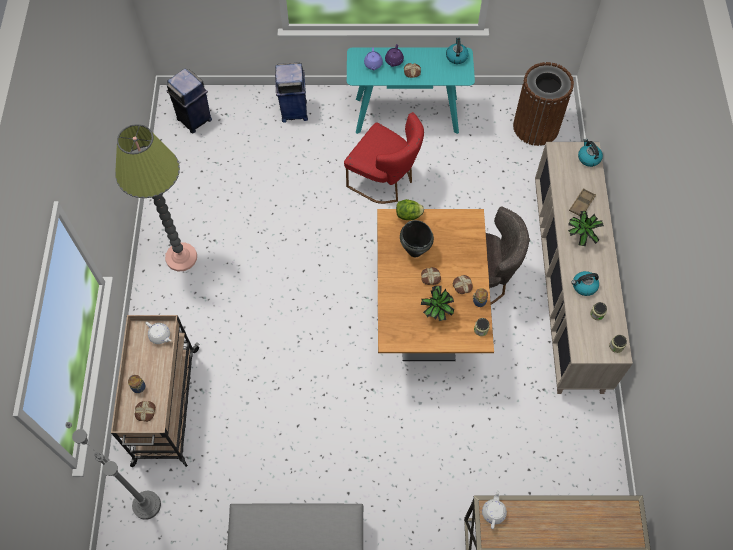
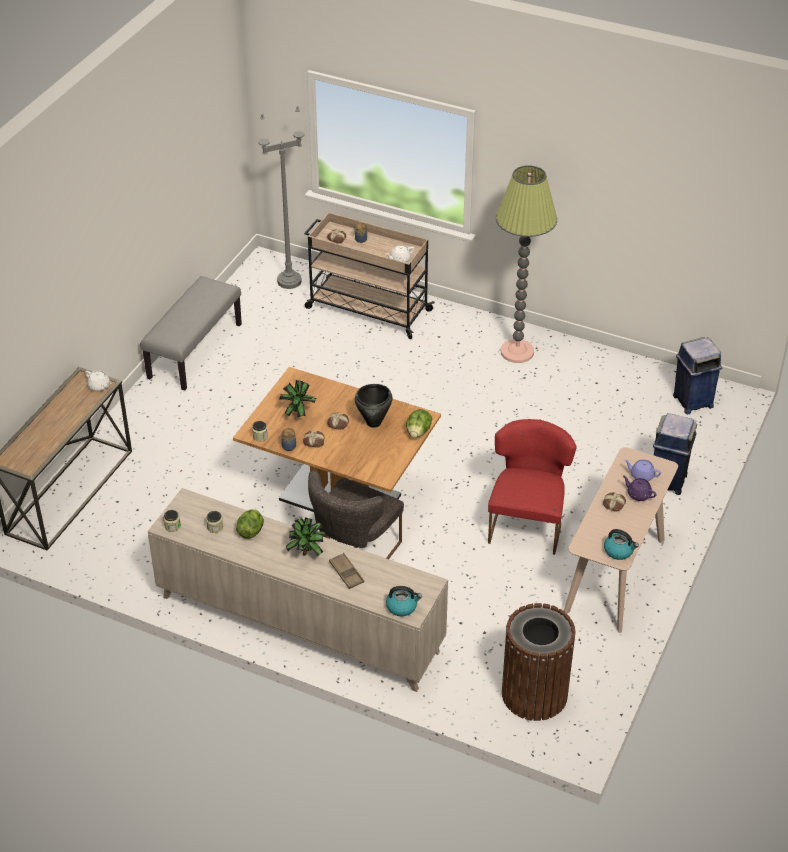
camera: 115 degrees right, 20 degrees down
(385, 181) = (527, 523): red chair -> red chair turned 135 degrees clockwise
(407, 115) = (615, 575): turquoise console table -> beige console table
(584, 286) = (251, 531): kettle -> lettuce

